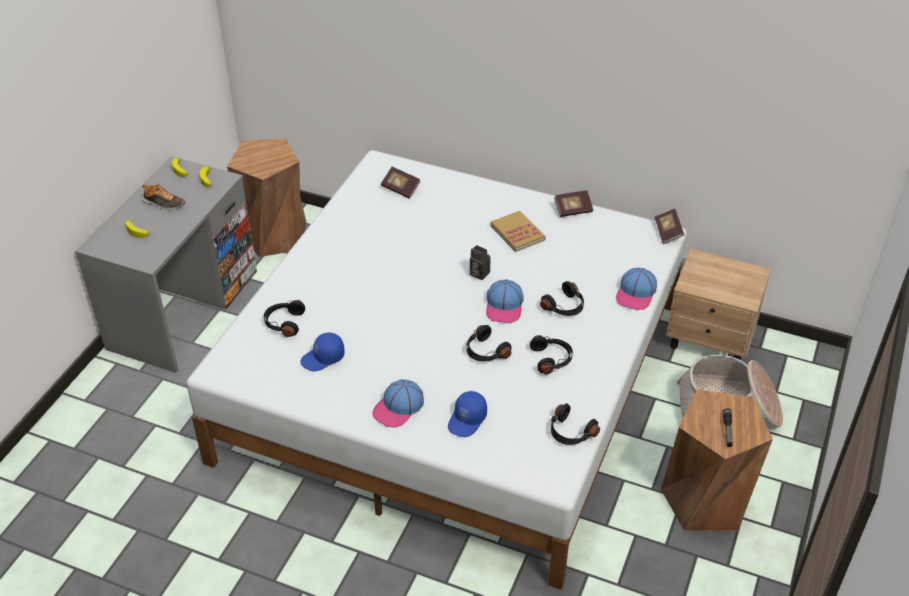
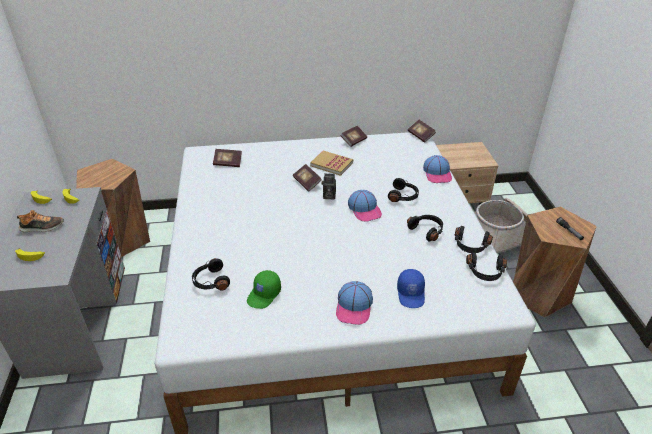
camera: 30 degrees left, 5 degrees down
(323, 358) = (264, 295): blue cap -> green cap
(468, 247) = (307, 183): none -> book
(485, 352) = (379, 243): black headphones -> black headphones (470, 246)

